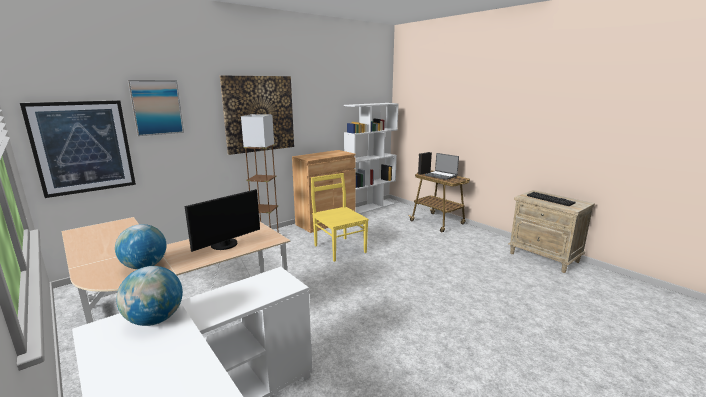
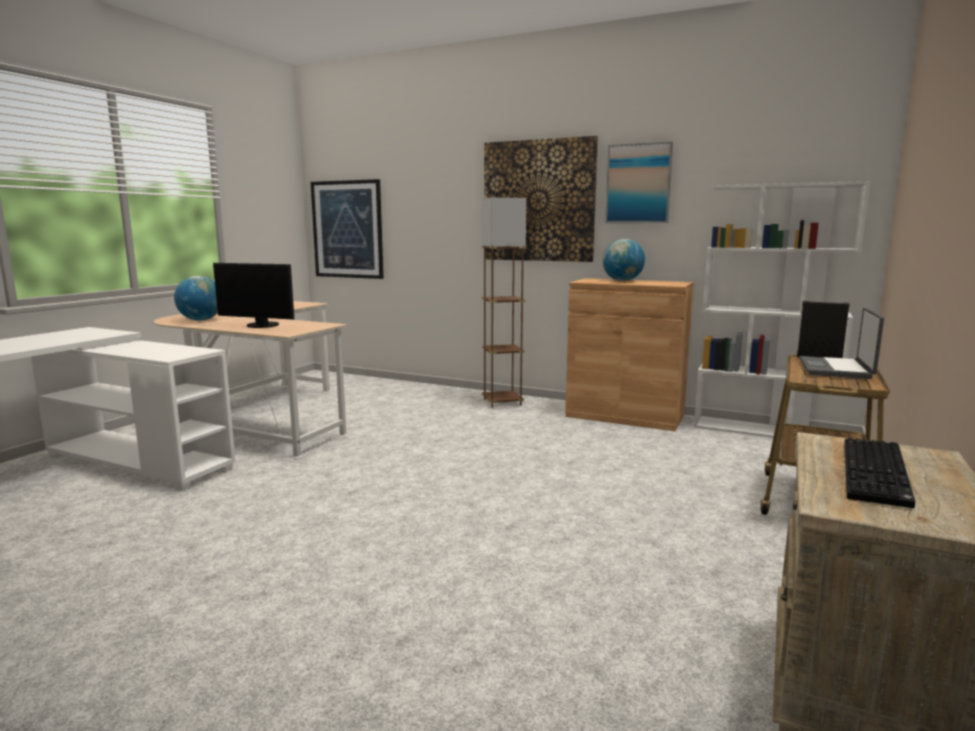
camera: 65 degrees right, 5 degrees down
(155, 320) = (93, 335): globe -> globe (622, 281)
(156, 107) = (412, 188): picture -> picture (638, 184)
(339, 248) = (534, 443): yellow chair -> none

